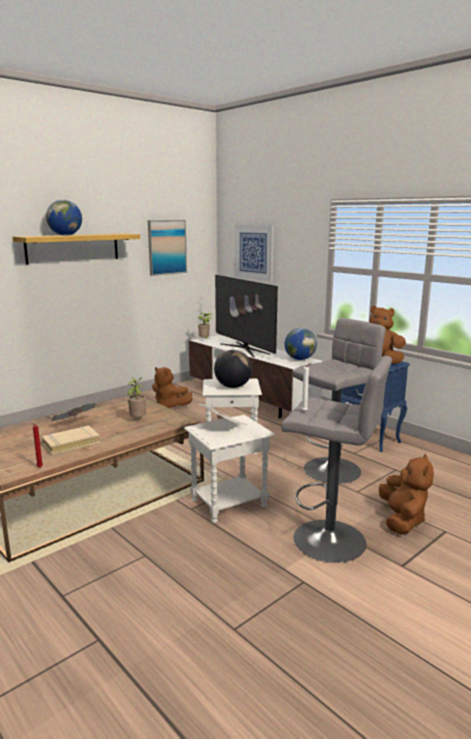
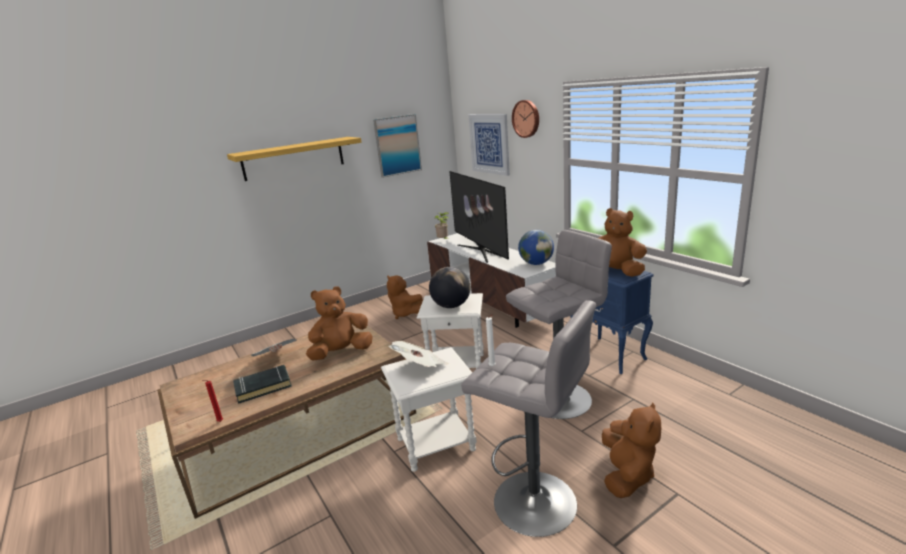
camera: 10 degrees right, 5 degrees up
(65, 235) = (280, 147): globe -> none
(71, 443) = (263, 387): beige book -> black book
(138, 420) = (341, 353): potted plant -> brown plush toy
(293, 230) = (526, 118): none -> wall clock

